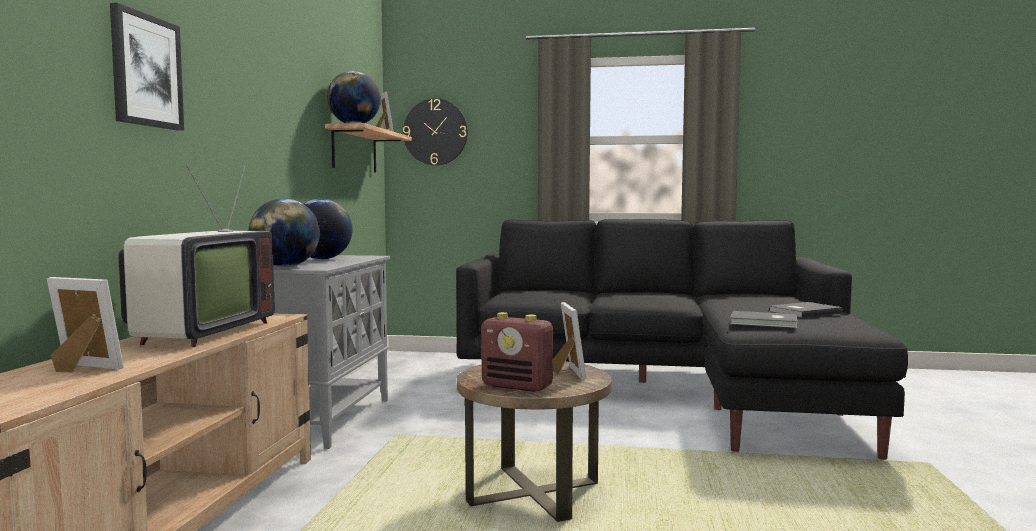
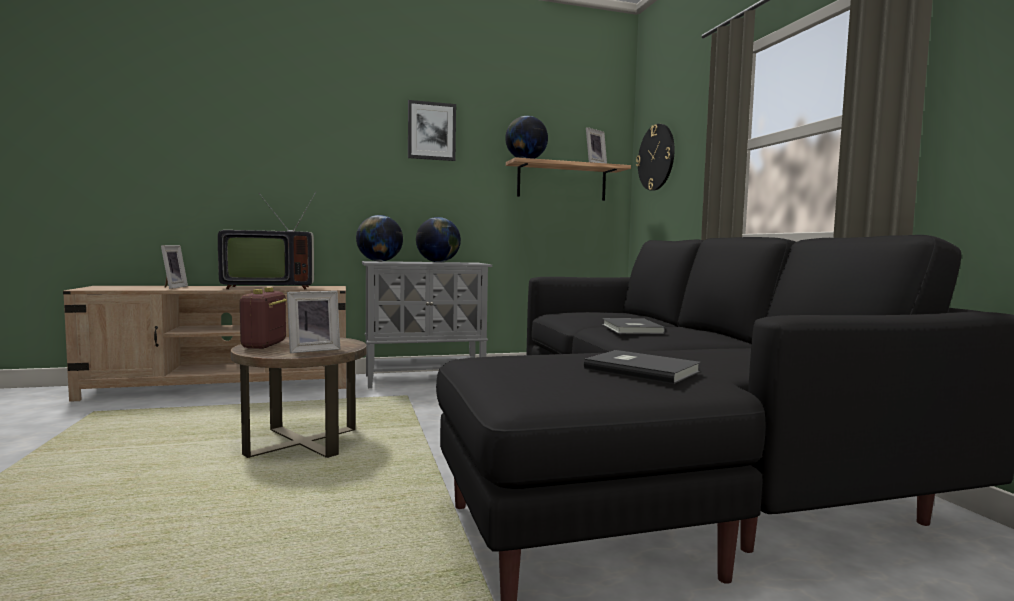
camera: 65 degrees right, 0 degrees up
(146, 71) = (284, 143): picture -> picture (431, 131)
(764, 322) = (514, 358): grey book -> grey book (630, 329)

